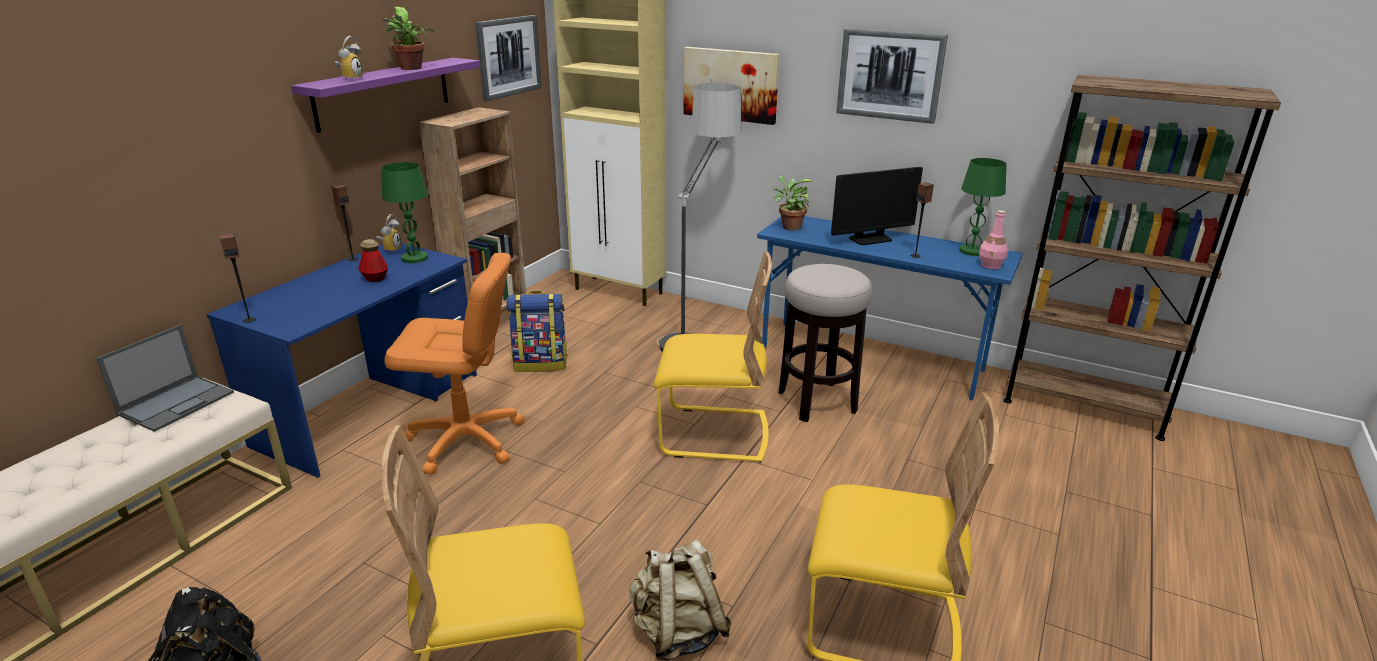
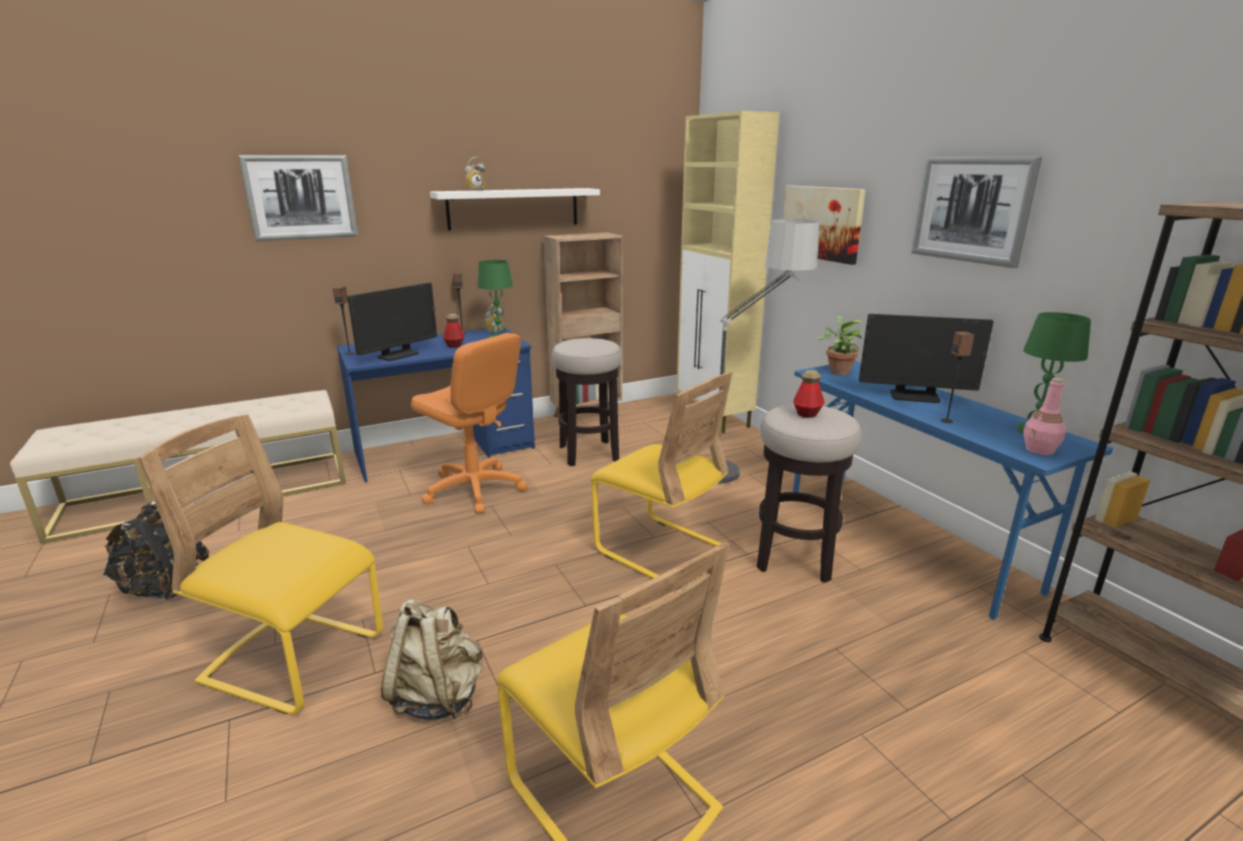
camera: 35 degrees right, 5 degrees down
(177, 402) = (290, 399): laptop -> none
(324, 307) = (398, 355): none -> monitor
(383, 93) = (513, 208): purple shelf -> white shelf
(412, 69) = (533, 189): potted plant -> none
(509, 57) = (649, 194): picture -> picture (301, 197)
(541, 363) = (589, 453): backpack -> stool
(825, 274) = (807, 414): none -> bottle

